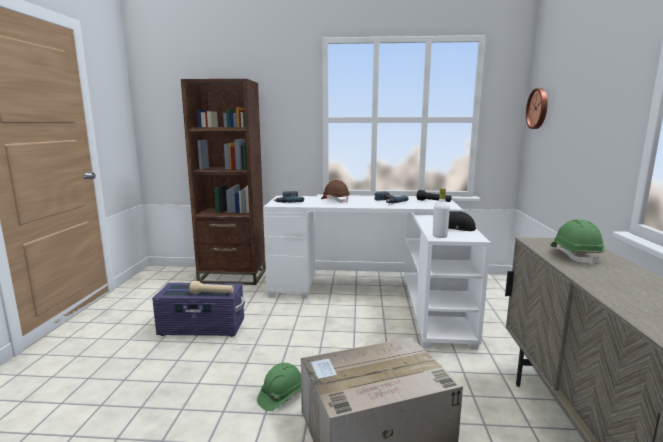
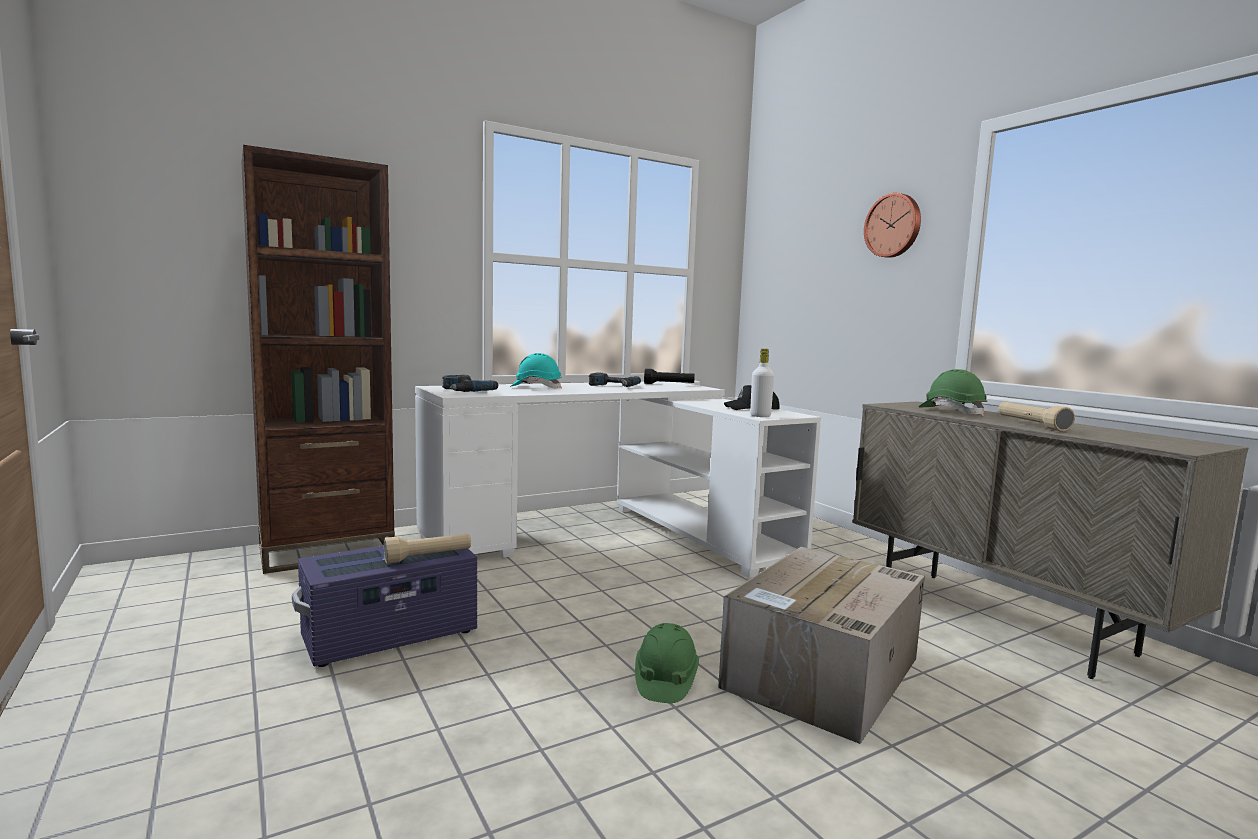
camera: 35 degrees left, 5 degrees down
(335, 200) = (536, 388): brown hard hat -> turquoise hard hat
(538, 108) = (768, 262): wall clock -> wall clock (893, 226)
(606, 283) = (1031, 425): none -> beige flashlight

